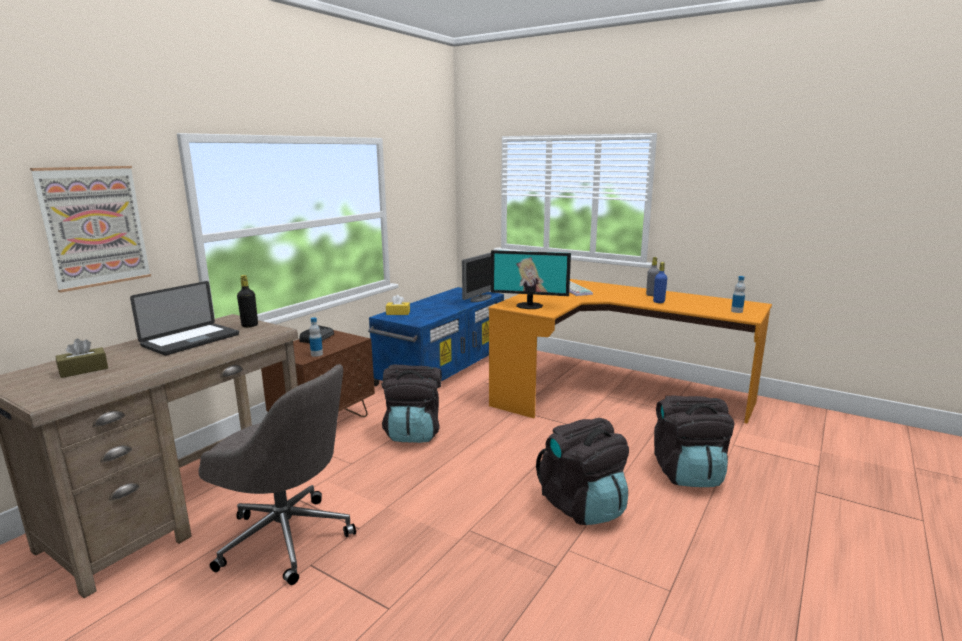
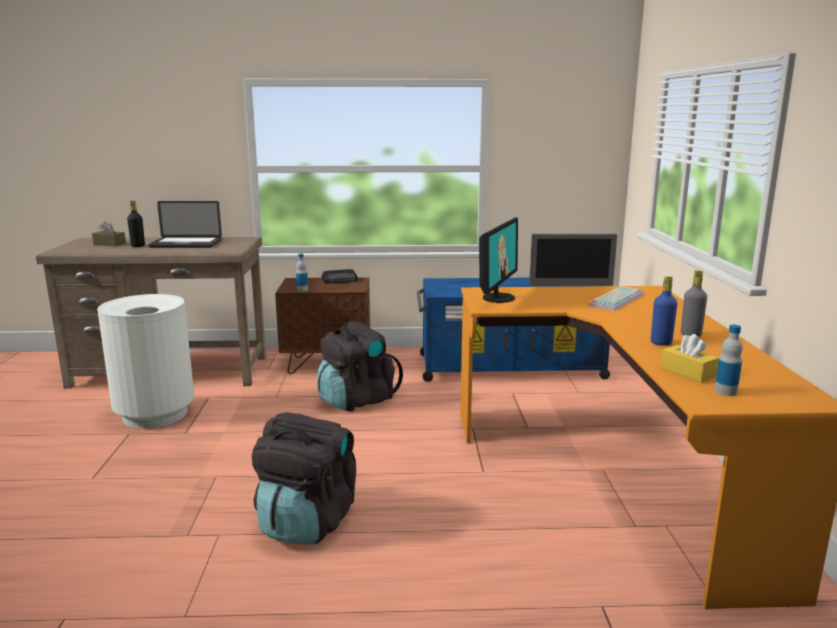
camera: 55 degrees right, 0 degrees up
(94, 226) = (173, 149): picture -> none
(250, 325) = (235, 245): black bottle -> black bottle (138, 246)
(287, 539) = (155, 414): grey office chair -> white trash can
(398, 313) = (453, 282): yellow tissue box -> yellow tissue box (688, 372)
(529, 305) = (497, 298): monitor -> monitor turned 135 degrees counterclockwise
(688, 473) = (459, 579): black backpack -> none

